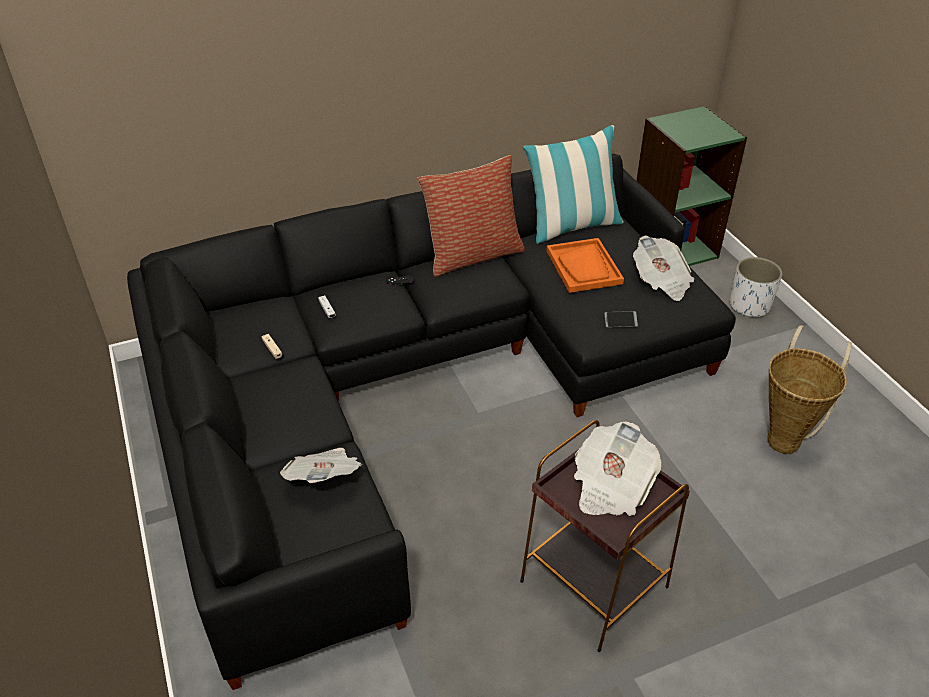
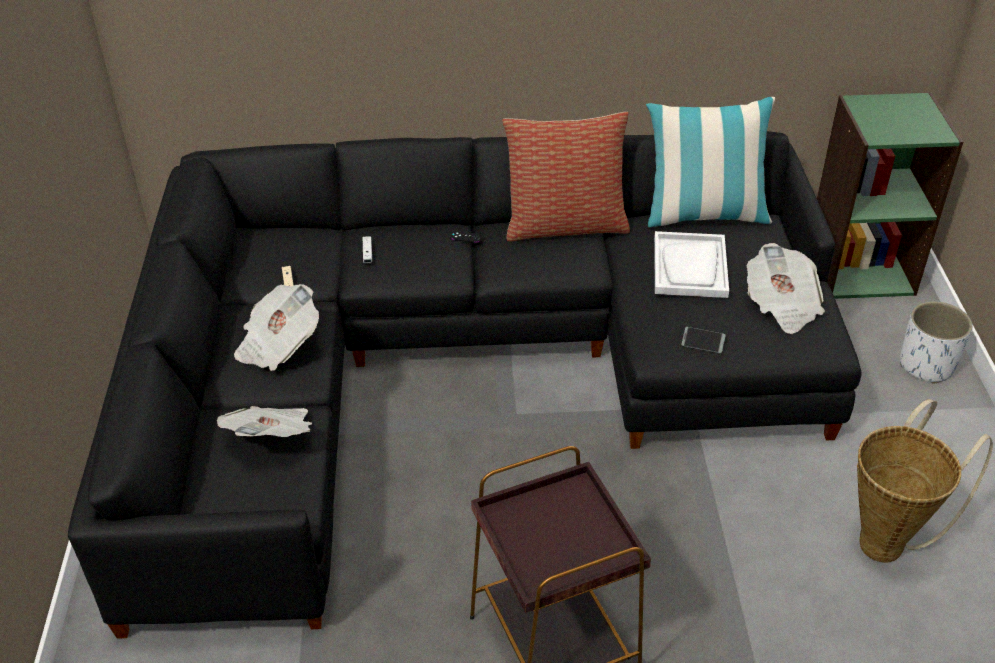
camera: 20 degrees right, 0 degrees up
(584, 267) = (690, 267): orange tray -> white tray
(610, 486) = (563, 528): newspaper -> newspaper (278, 345)

